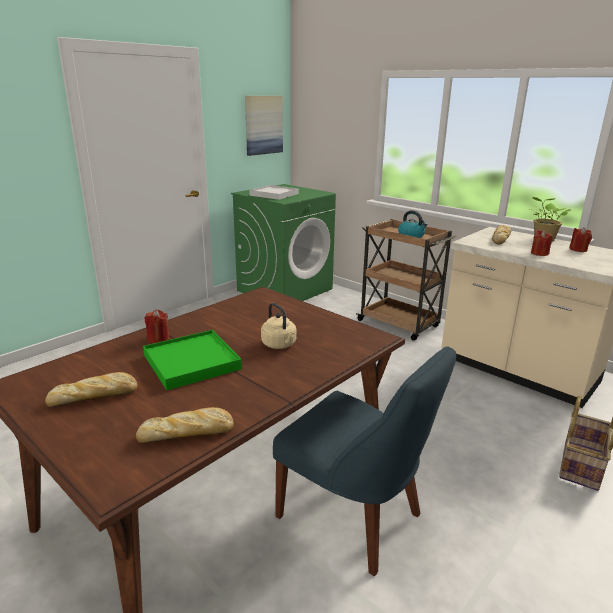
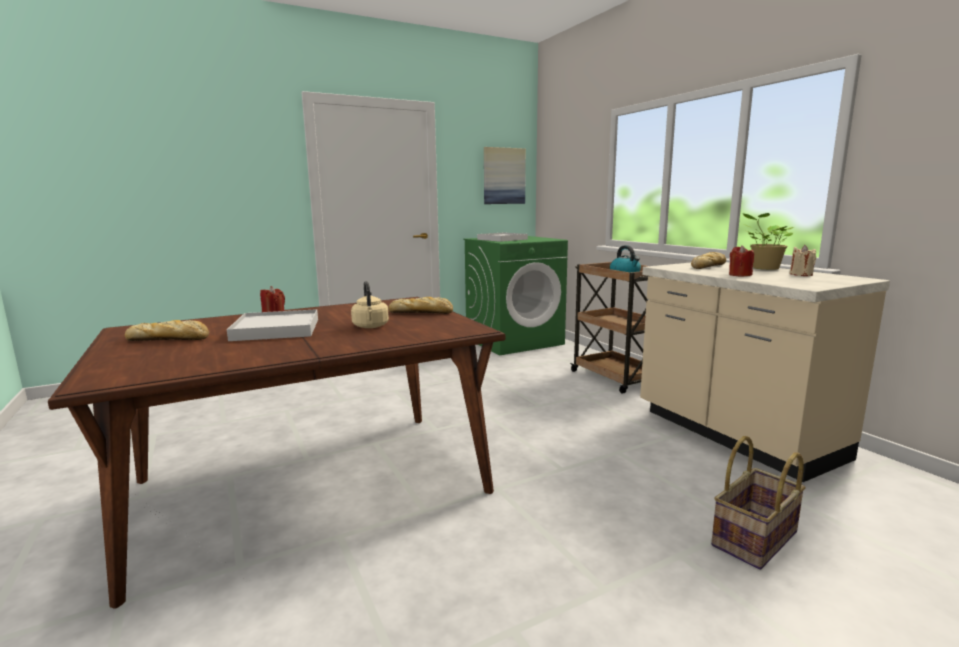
camera: 20 degrees right, 10 degrees down
(188, 433) = (201, 363): bread -> bread (422, 312)
(191, 362) = (276, 329): green tray -> white tray
(354, 518) = (423, 532): blue chair -> none
(578, 249) = (801, 274): red candle -> beige candle

